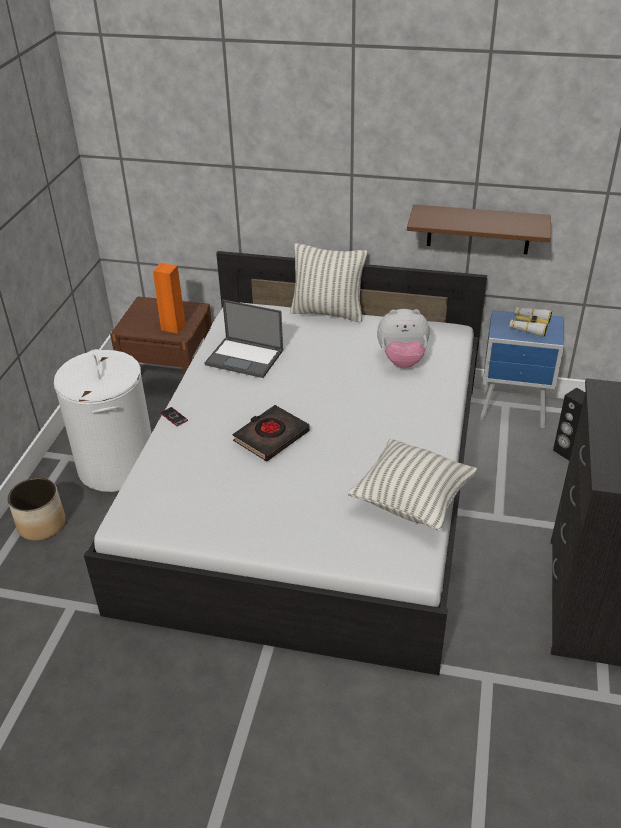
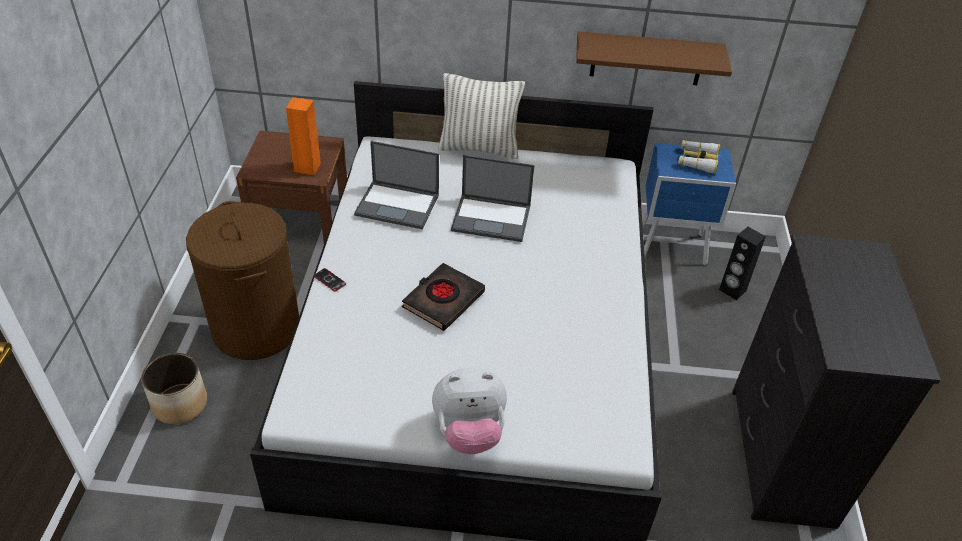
camera: 10 degrees left, 5 degrees up
(117, 466) = (257, 328): white laundry basket -> brown laundry basket
(328, 371) = (492, 218): none -> laptop
(402, 360) = (568, 203): plush toy -> plush toy (469, 432)
(412, 501) = (608, 370): pillow -> none

